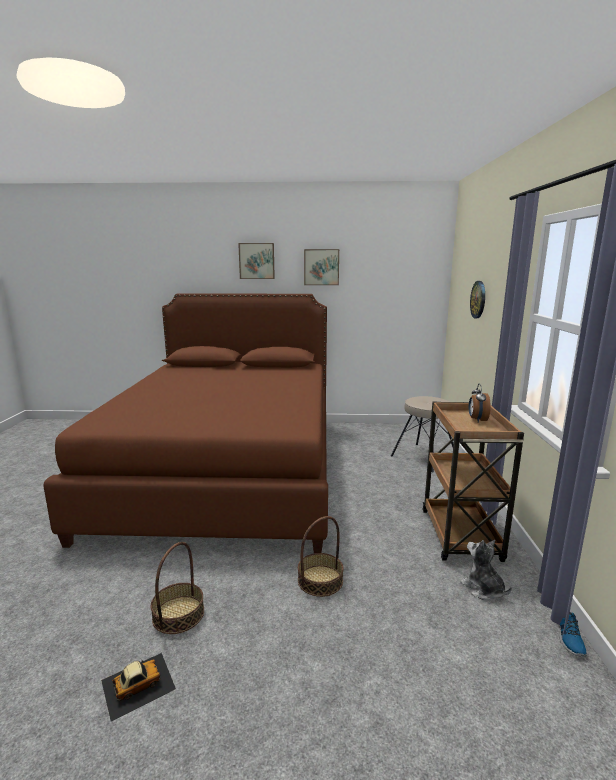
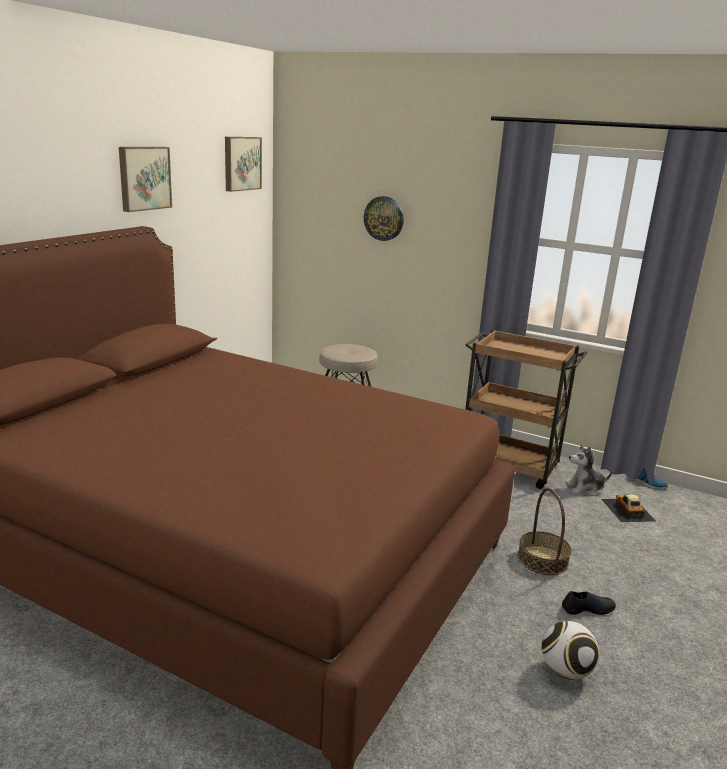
camera: 65 degrees left, 5 degrees up
(137, 684) = (668, 721): toy car -> toy car (627, 510)
(178, 614) = (566, 671): basket -> football
(257, 261) = (45, 171): picture -> picture (241, 163)
(266, 616) = (587, 608): none -> black shoe
(477, 420) = (518, 348): alarm clock -> none

